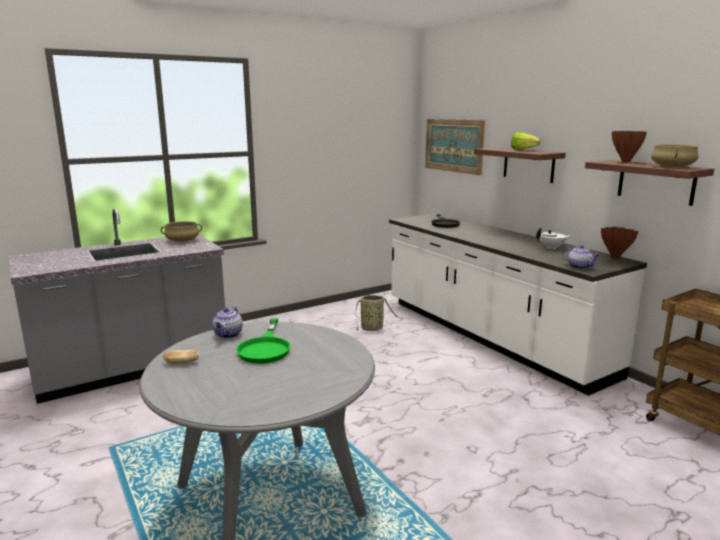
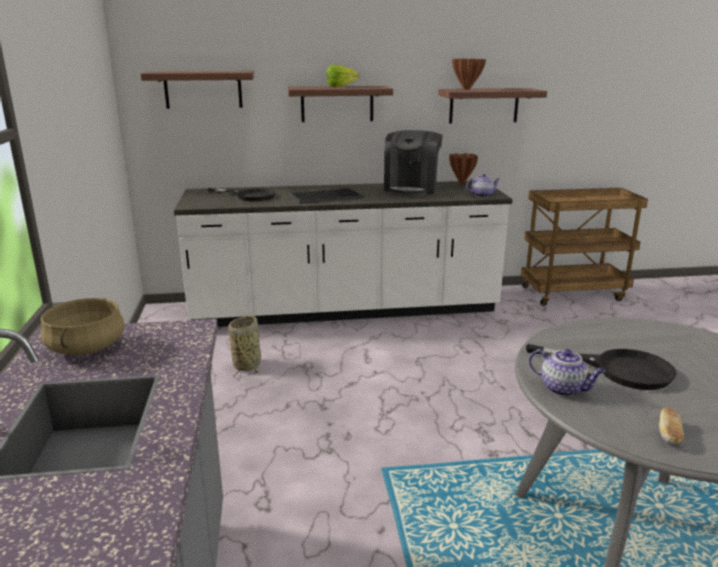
camera: 65 degrees left, 5 degrees up
(265, 348) = (618, 369): green frying pan -> black frying pan
(453, 145) = (203, 89): picture -> shelf
(480, 235) = (326, 196): none -> tray
(552, 248) = (411, 188): white teapot -> coffee machine
(672, 167) = (516, 89): beige cooking pot -> none

